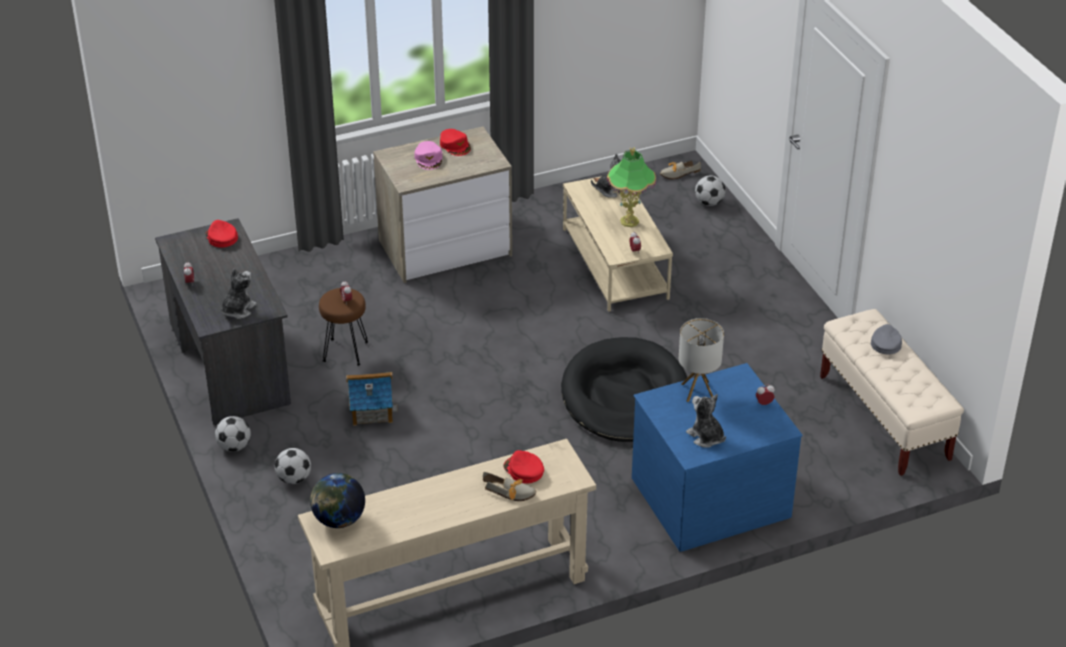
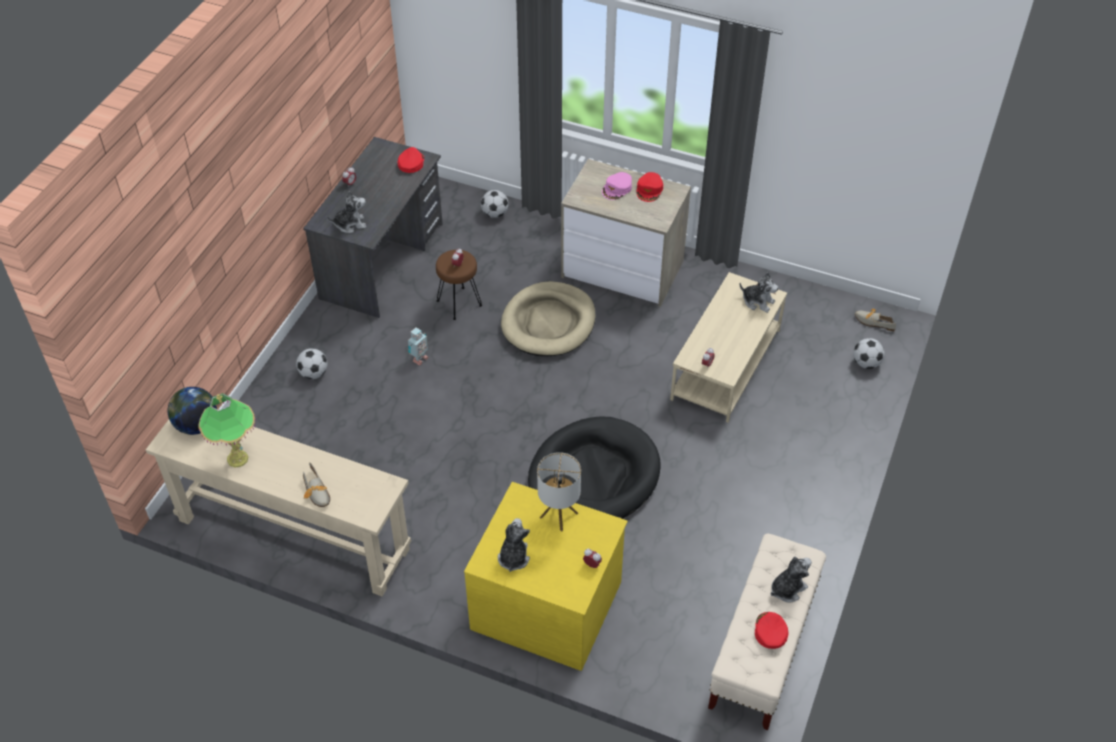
camera: 45 degrees right, 10 degrees up
(234, 446) = (311, 323): football -> football (495, 214)
(371, 410) = (419, 359): toy house -> toy robot
(440, 319) = (549, 322): none -> beige dog bed
(523, 470) = (347, 481): red cap -> red cap (770, 631)
(629, 221) = (736, 337): table lamp -> table lamp (238, 458)
(709, 495) = (547, 603): blue dresser -> yellow dresser
(885, 343) = (787, 588): grey cap -> plush toy

